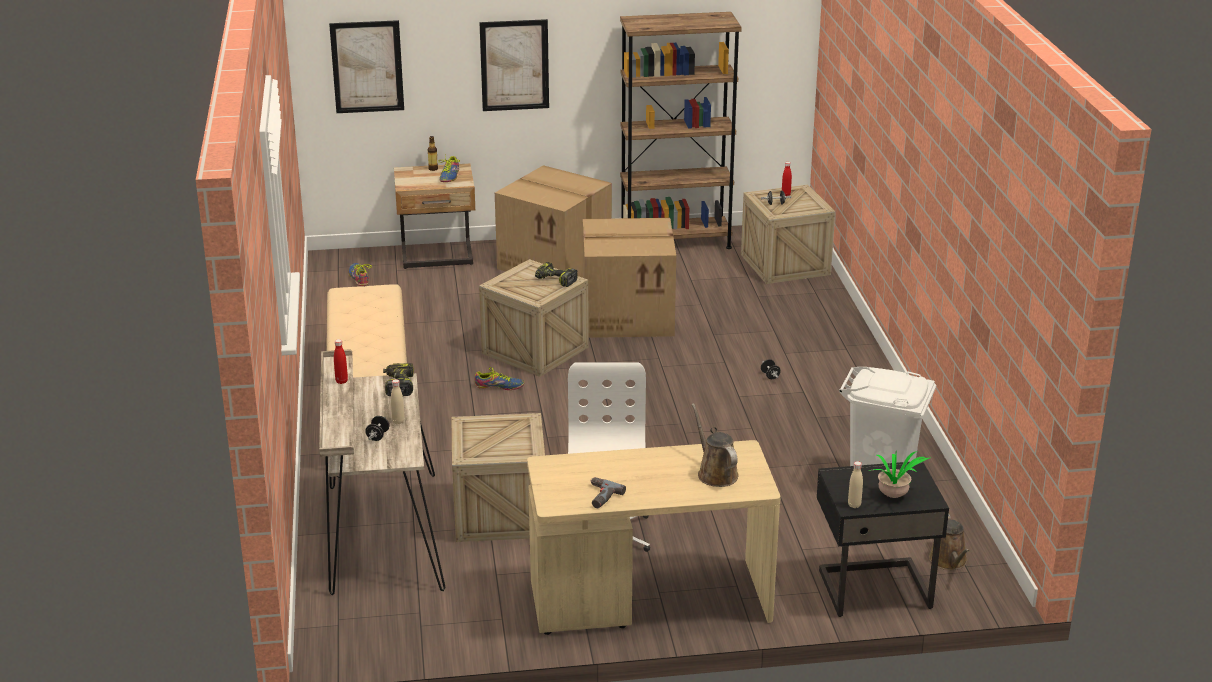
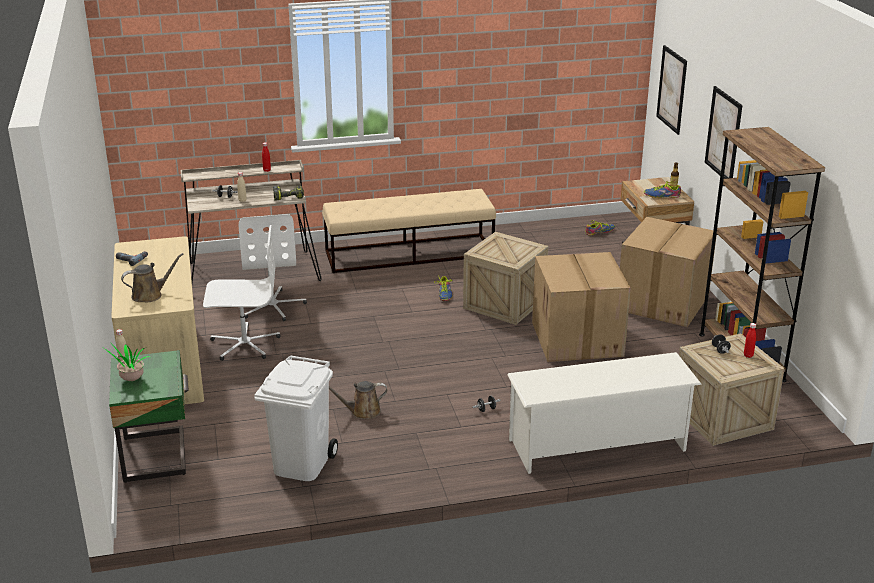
camera: 85 degrees right, 0 degrees up
(500, 514) = (272, 306): crate -> white office chair
(555, 280) = (511, 257): power drill -> none
(834, 325) = (597, 445): none -> white shoe rack
(873, 588) = (157, 455): black nightstand -> green nightstand
(949, 561) = (186, 495): brown watering can -> brown watering can (362, 412)

